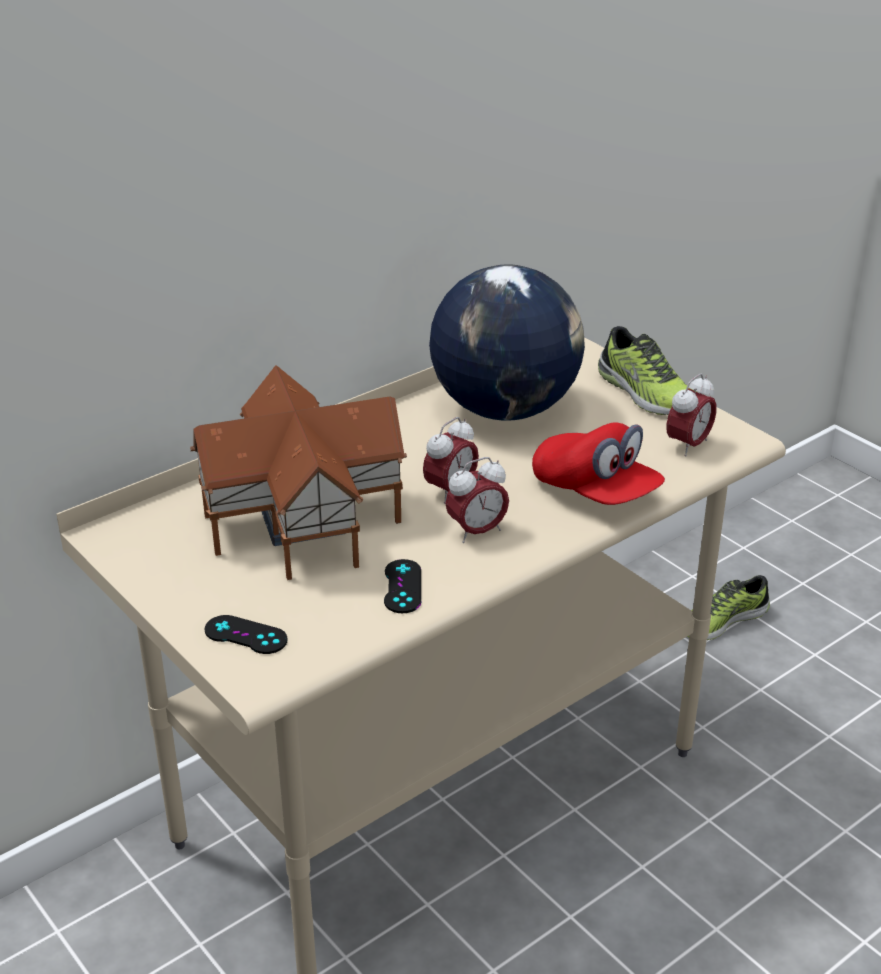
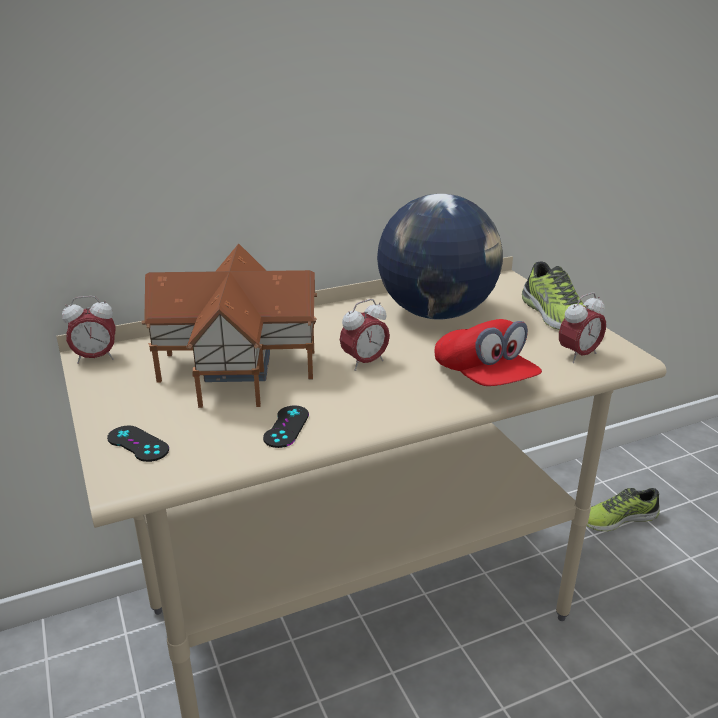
camera: 15 degrees right, 5 degrees down
(477, 532) = (370, 394): alarm clock -> alarm clock (95, 358)

